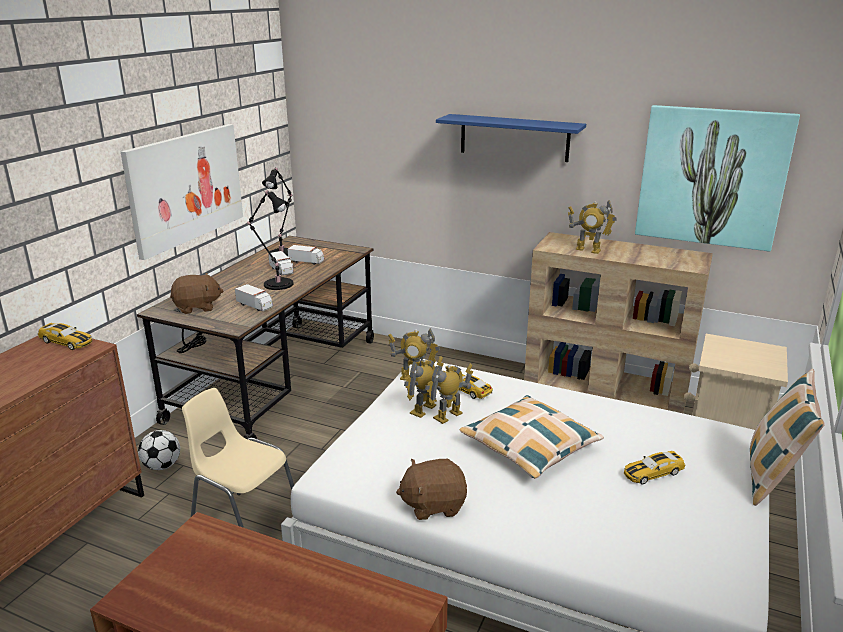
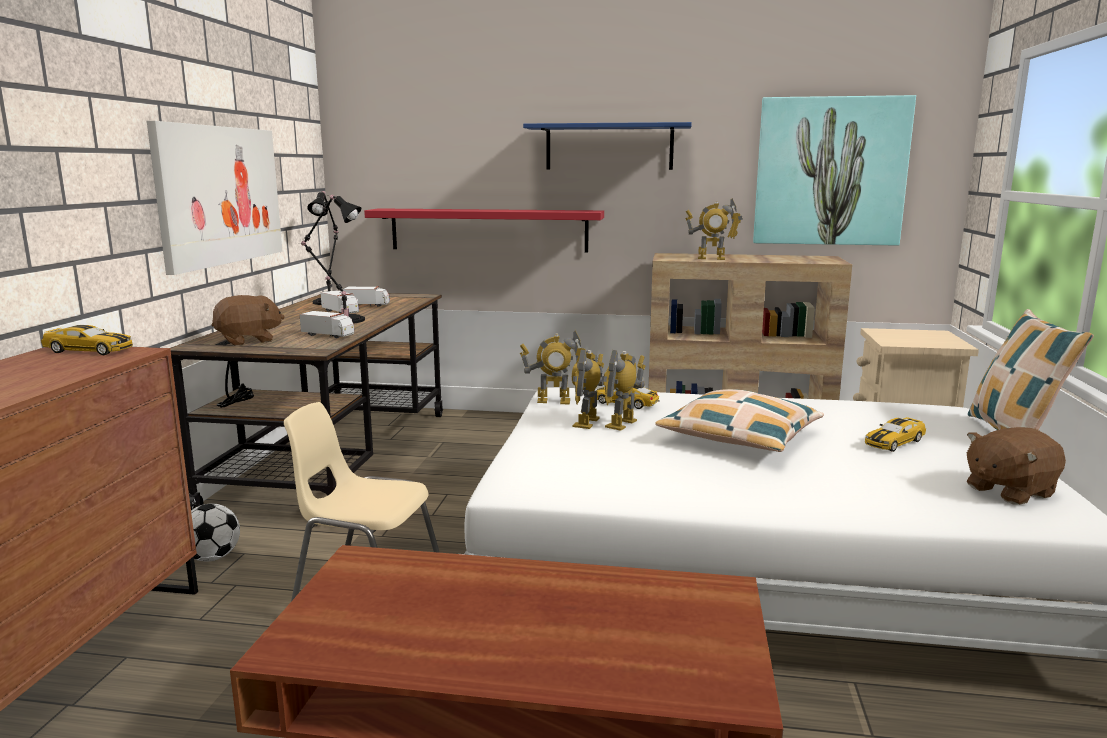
camera: 15 degrees left, 10 degrees down
(413, 197) = (488, 230): none -> red shelf
(433, 505) = (669, 495): brown plush toy -> brown plush toy (1008, 491)

